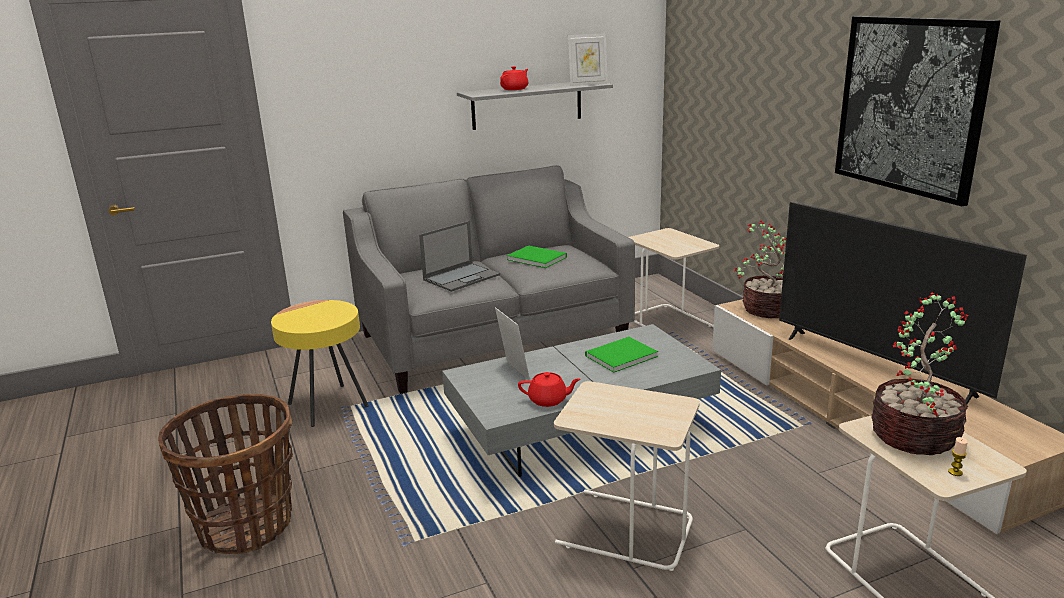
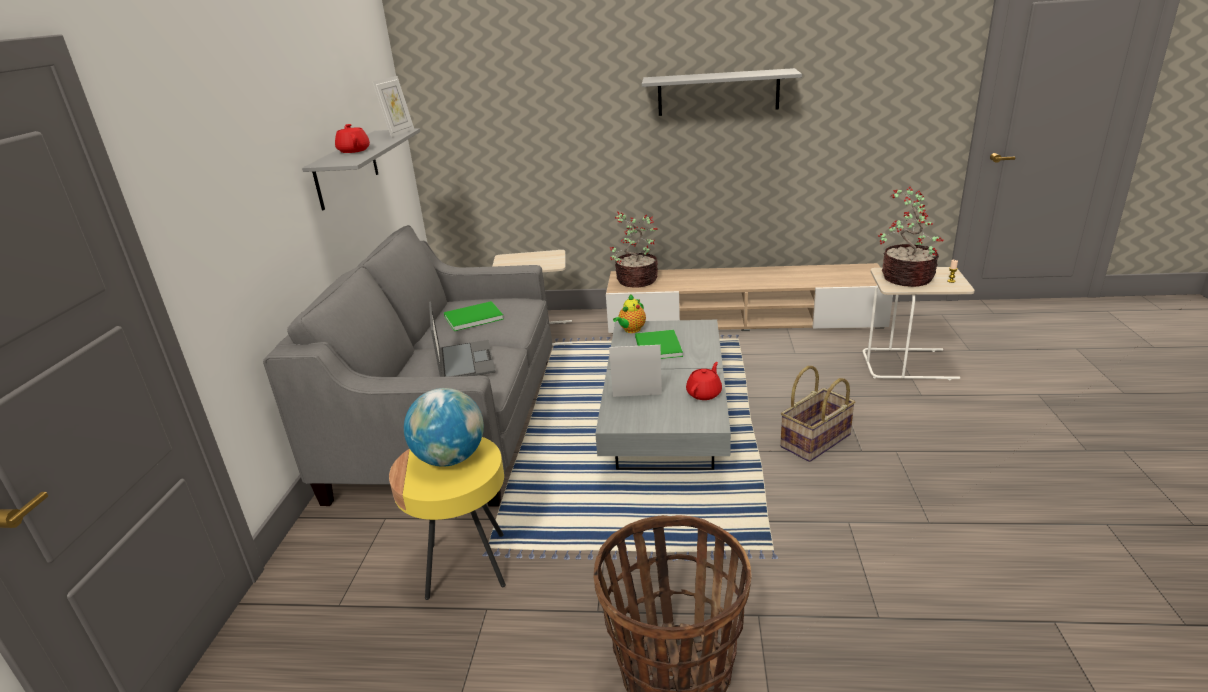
camera: 60 degrees left, 5 degrees up
(322, 314) = (450, 458): none -> globe
(624, 530) = (816, 441): beige side table -> basket
(642, 335) = (631, 330): none -> teapot
(876, 365) = (752, 277): television -> none
(910, 106) = (718, 92): picture -> grey shelf

